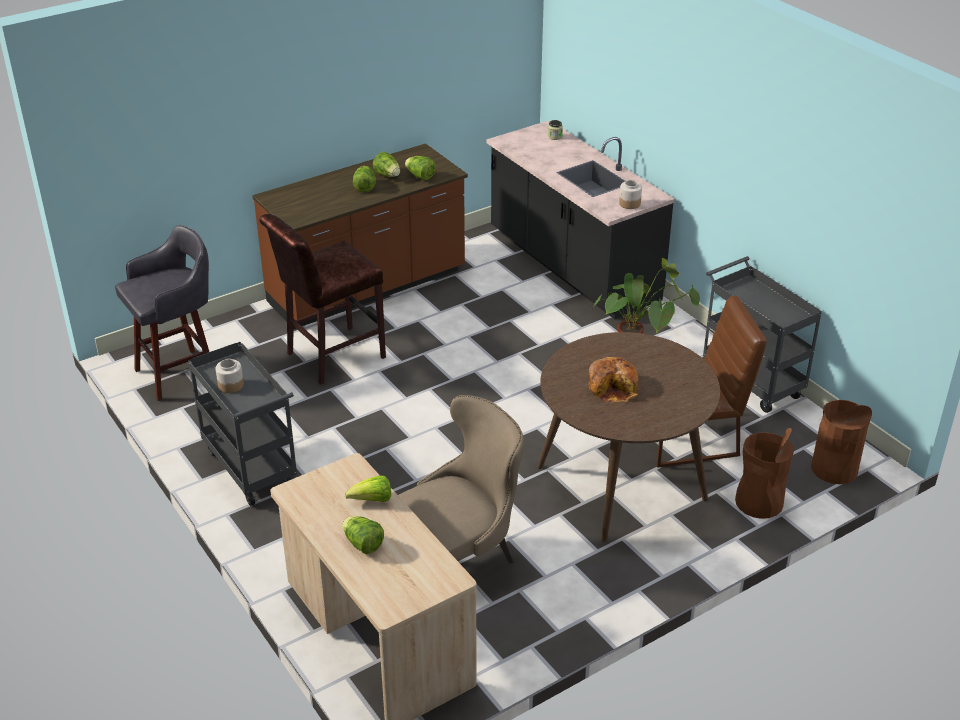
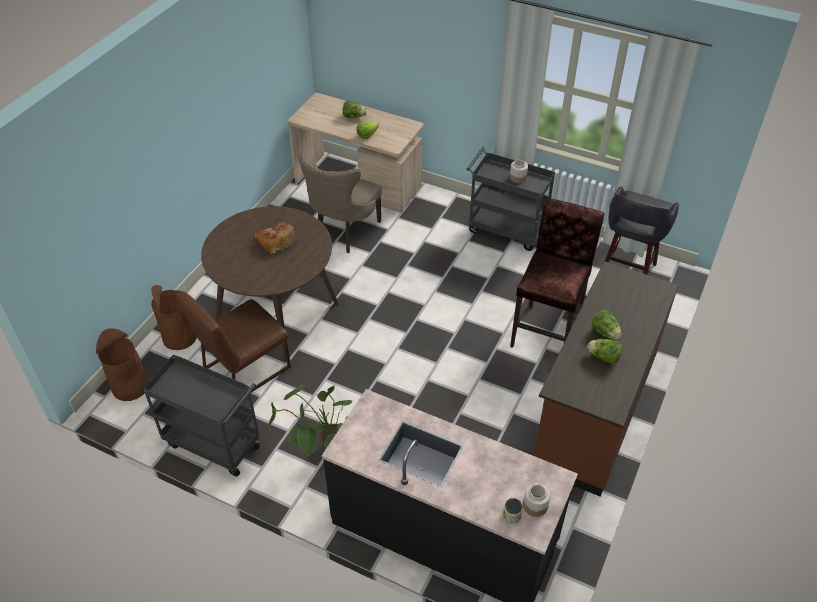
camera: 150 degrees right, 10 degrees up
(420, 176) = (575, 369): lettuce -> none
(629, 204) = (361, 425): jar -> jar (535, 505)

